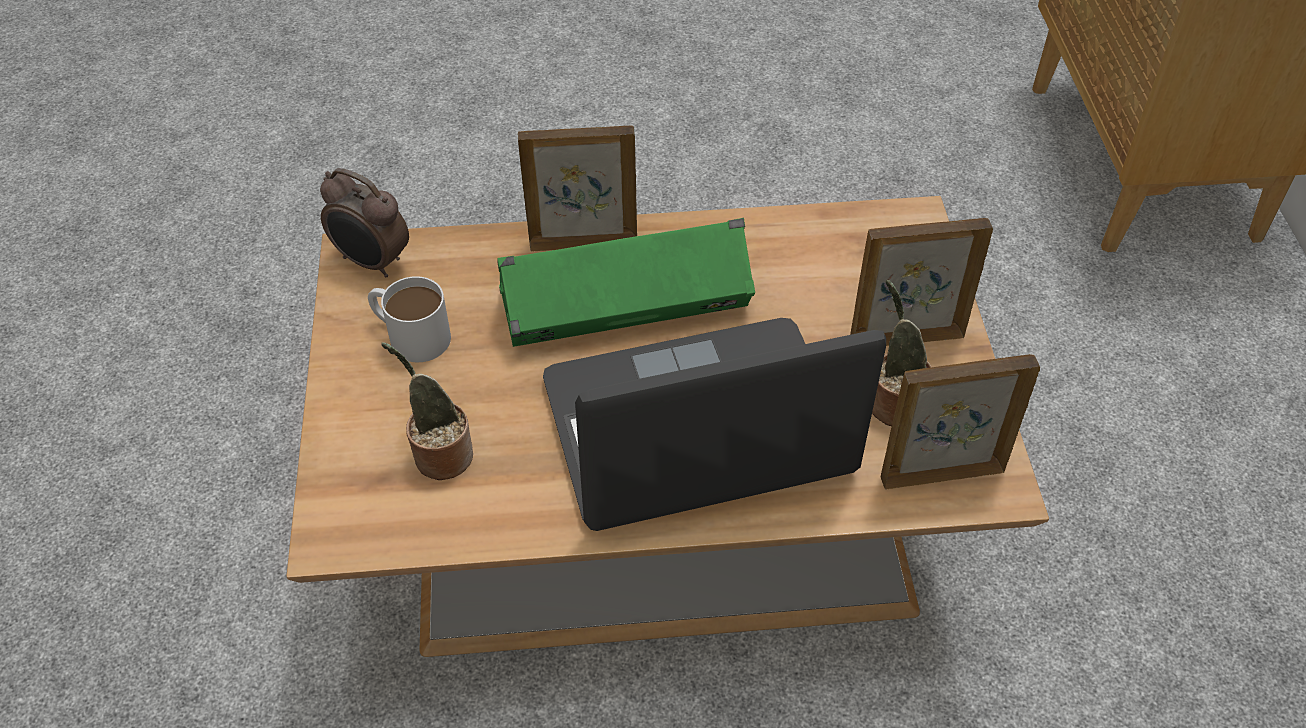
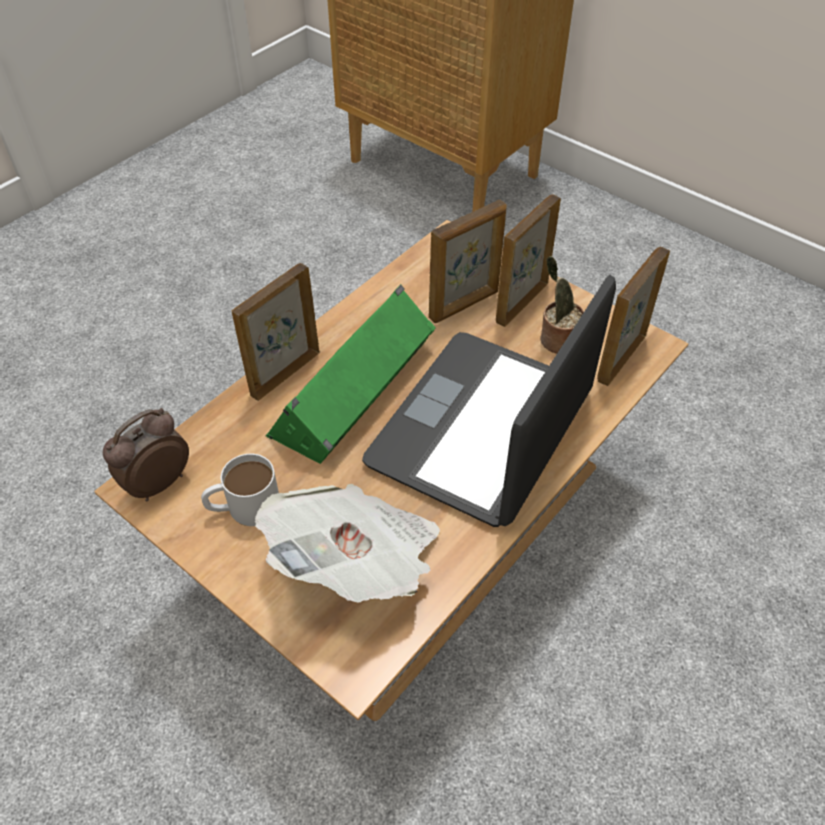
camera: 45 degrees left, 0 degrees up
(372, 262) = (157, 483): alarm clock -> alarm clock turned 150 degrees clockwise
(439, 454) = (357, 561): potted plant -> newspaper
(840, 297) = (464, 305): none -> picture frame

